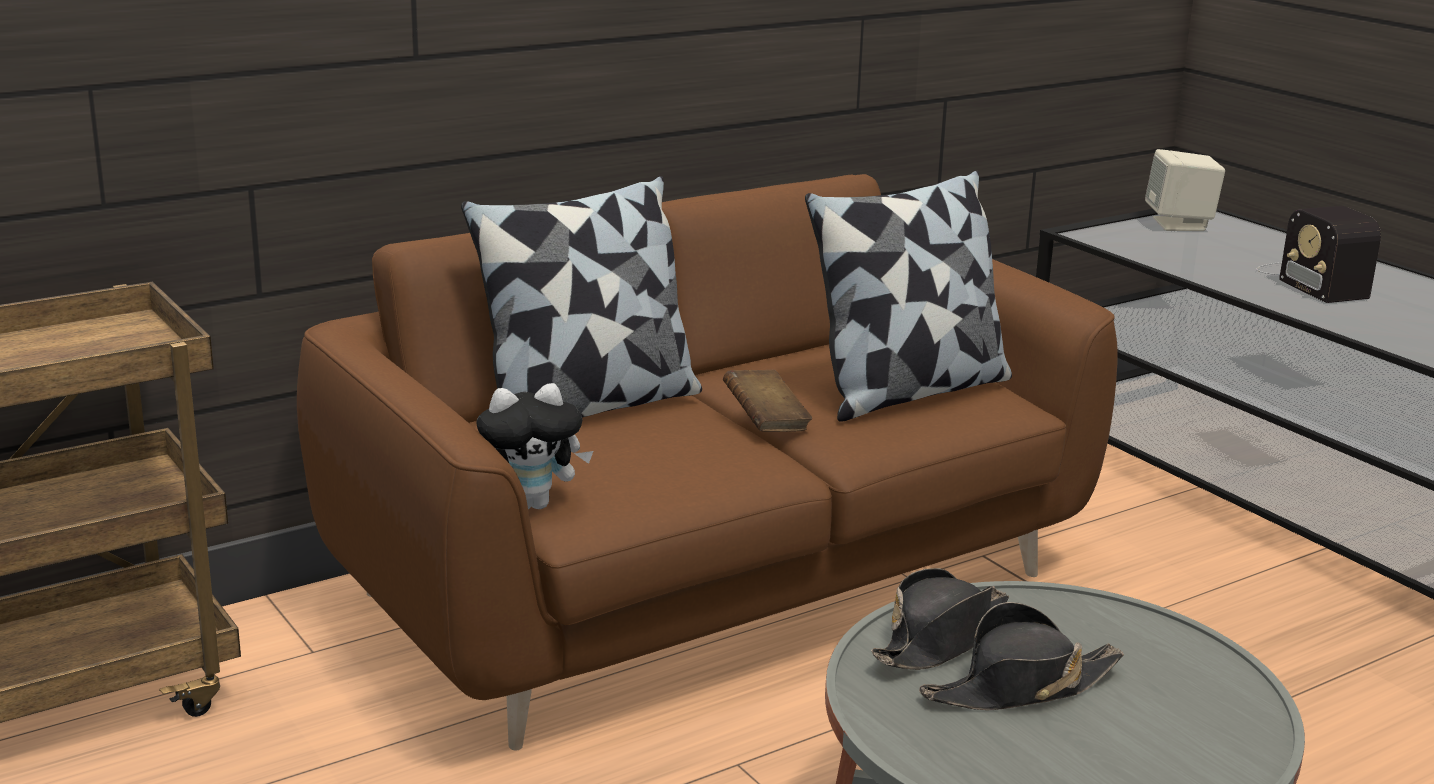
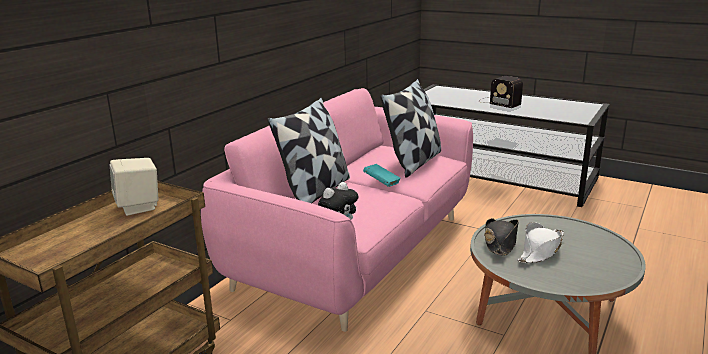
camera: 25 degrees left, 0 degrees up
(711, 587) = (355, 252): brown sofa -> pink sofa
(766, 422) = (381, 183): brown book -> turquoise book
(1020, 687) = (541, 251): black hat -> white hat
(1179, 224) = (438, 92): beige speaker -> beige speaker (138, 206)

